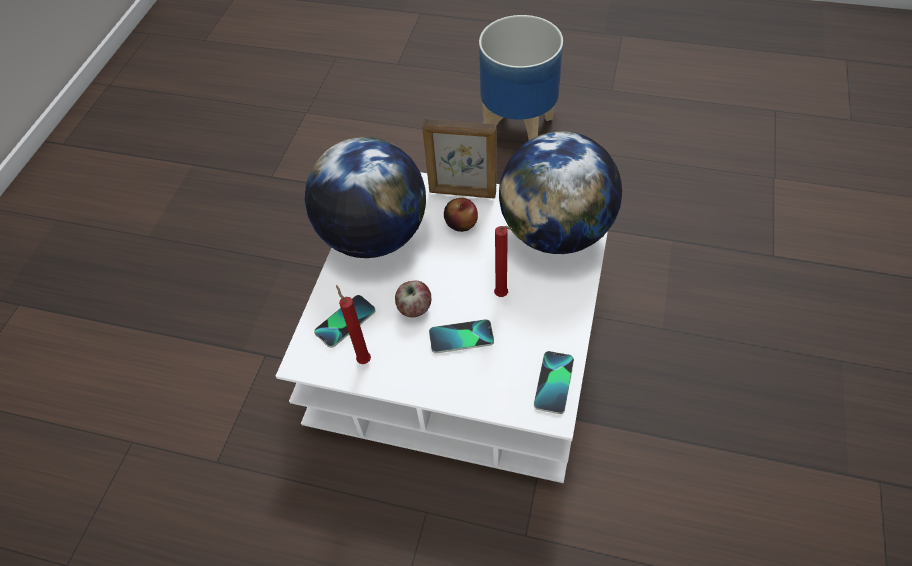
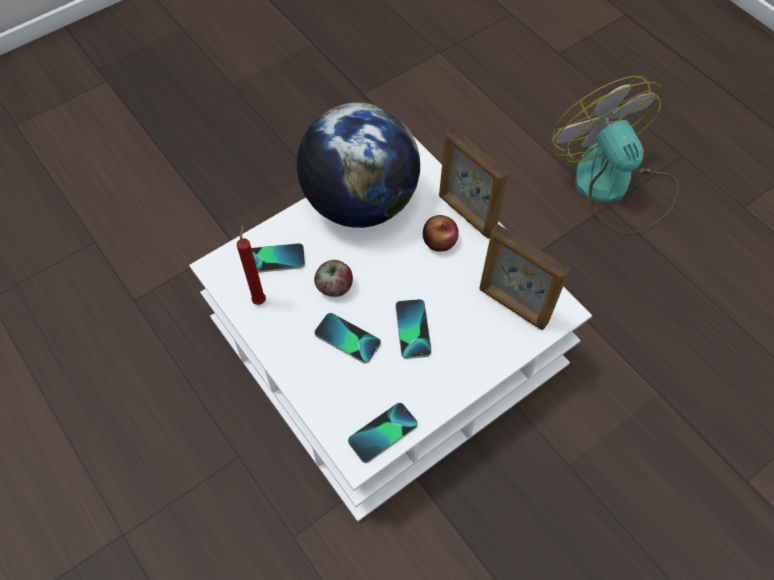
camera: 35 degrees right, 5 degrees up
(503, 296) = (412, 329): red candle -> phone
(518, 129) = (612, 187): planter -> fan
(556, 231) = (512, 306): globe -> picture frame

